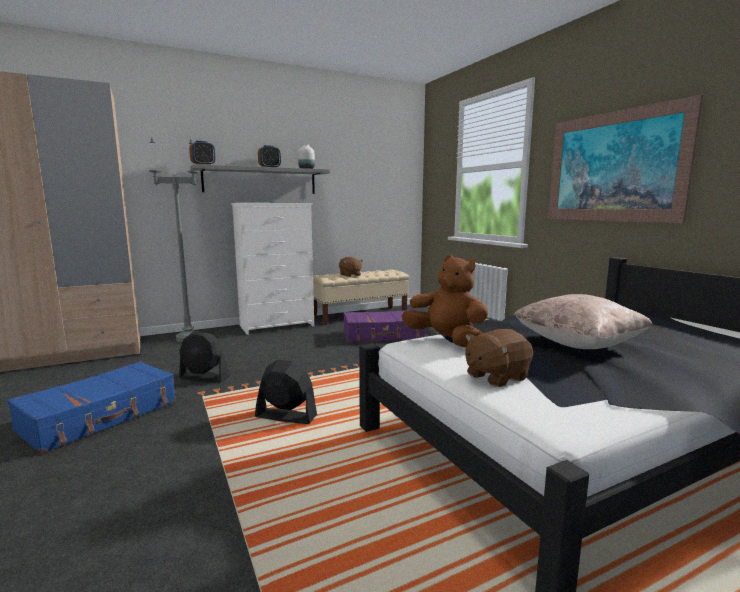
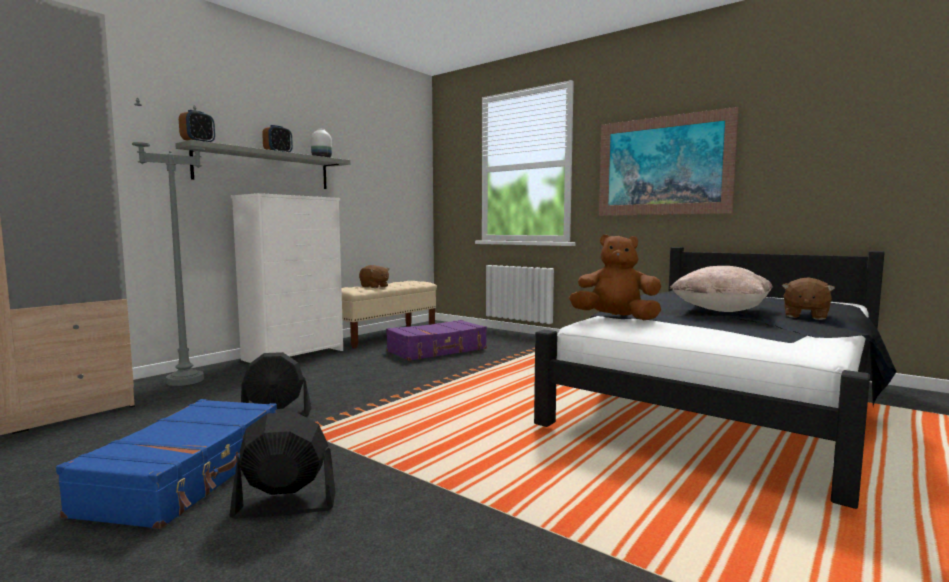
camera: 25 degrees left, 5 degrees down
(286, 416) = (438, 432): black fan -> black fan (284, 506)
(495, 377) = (707, 334): brown plush toy -> brown plush toy (805, 316)

